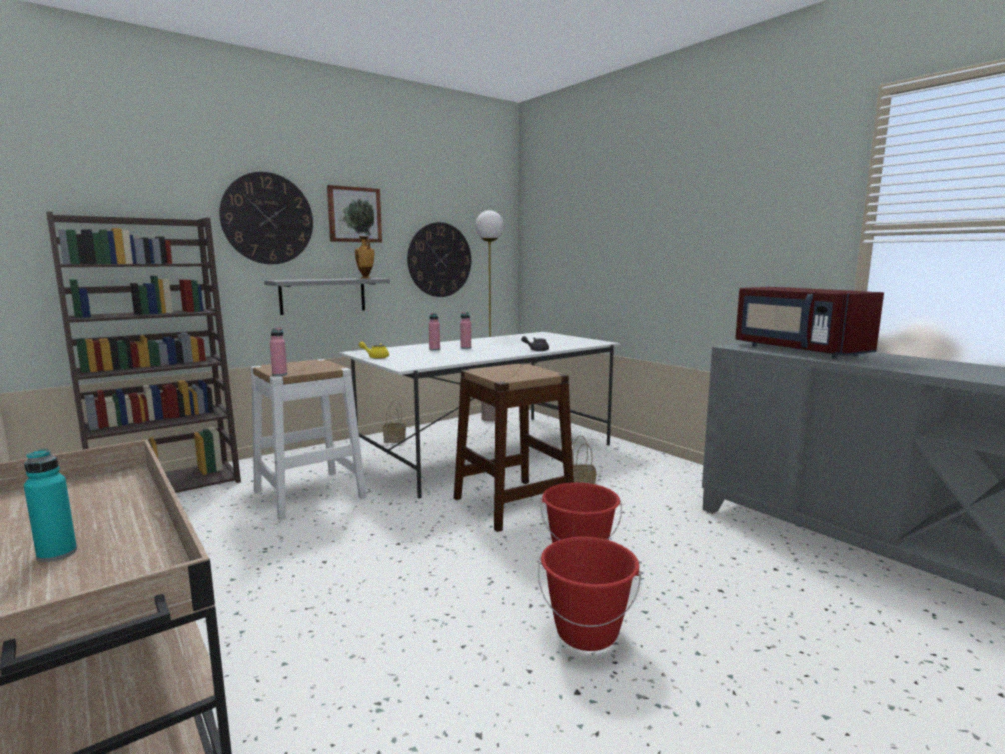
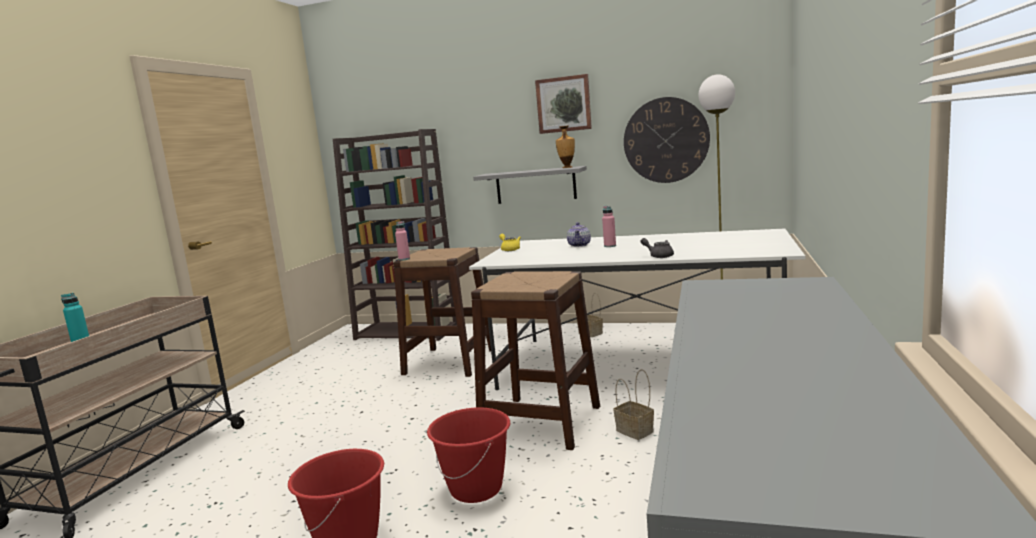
camera: 55 degrees right, 0 degrees up
(267, 218) = (486, 120): wall clock -> none
(309, 494) = (449, 362): white stool -> brown stool
(434, 349) = (579, 245): pink bottle -> teapot
(797, 350) = (754, 305): red microwave -> none

